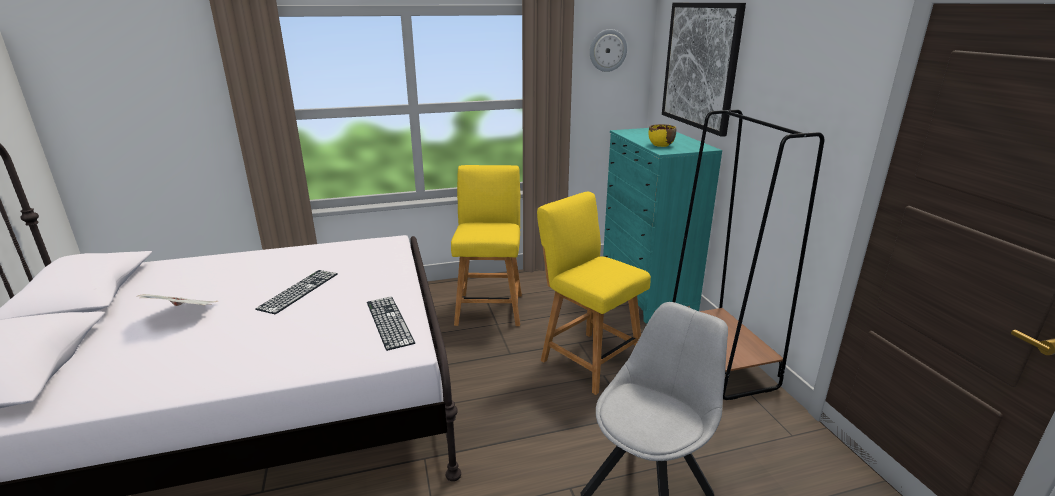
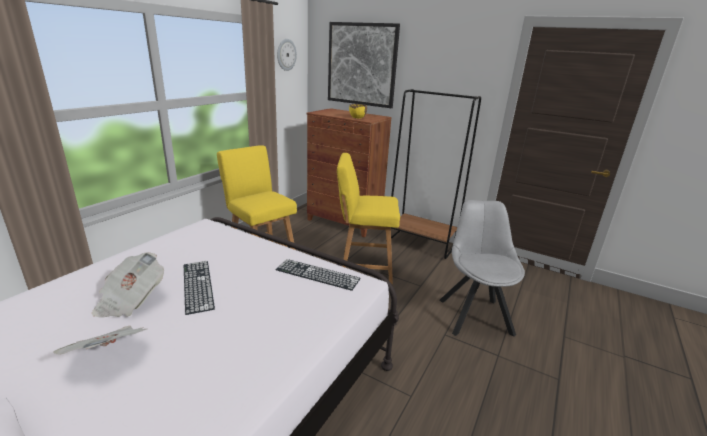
camera: 45 degrees left, 0 degrees up
(249, 284) = (130, 300): none -> newspaper
(646, 295) = (344, 222): turquoise dresser -> brown dresser

